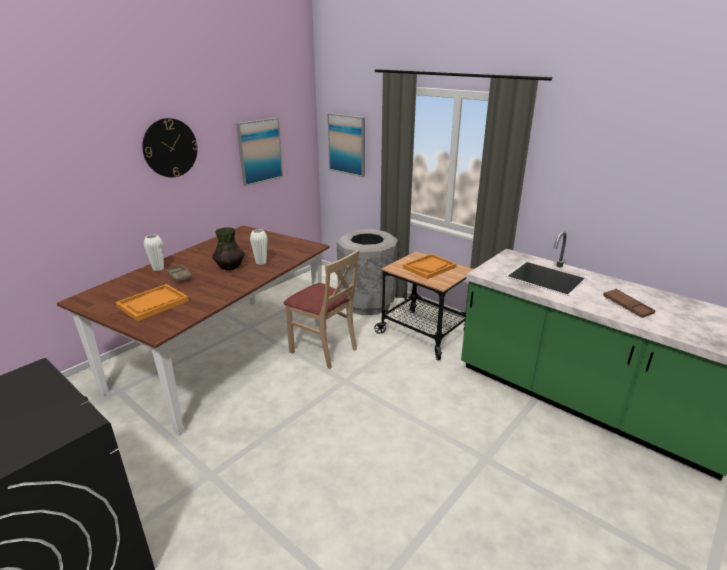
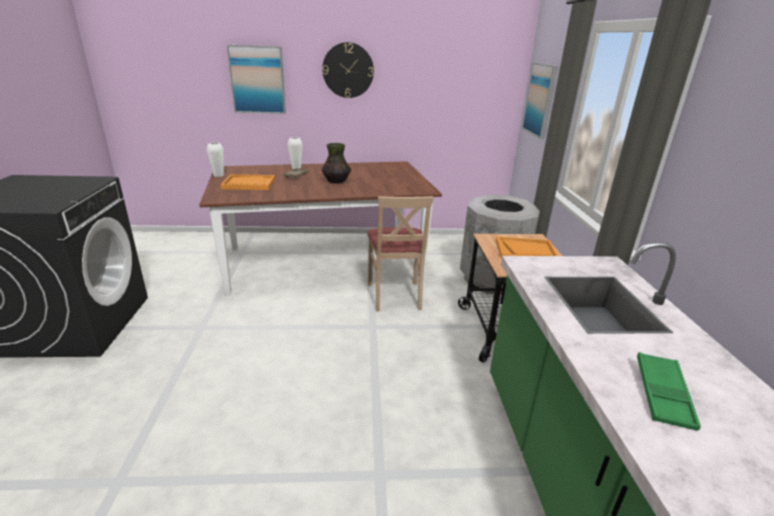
camera: 45 degrees right, 0 degrees up
(259, 151) = (443, 92): picture -> picture (257, 80)
(261, 262) = (362, 186): white vase -> white vase (218, 175)
(627, 306) = (663, 394): brown tray -> green tray

